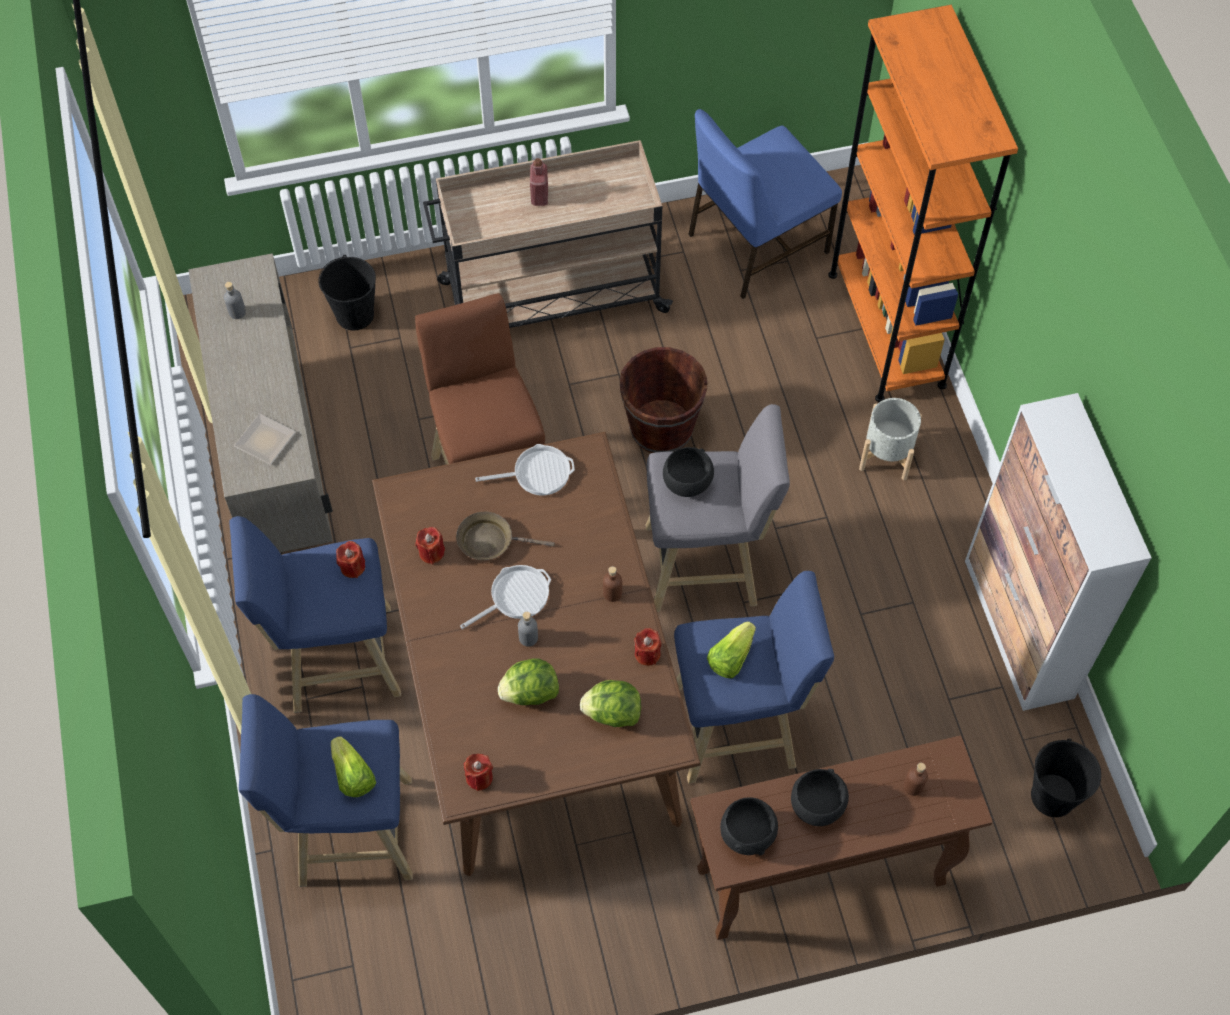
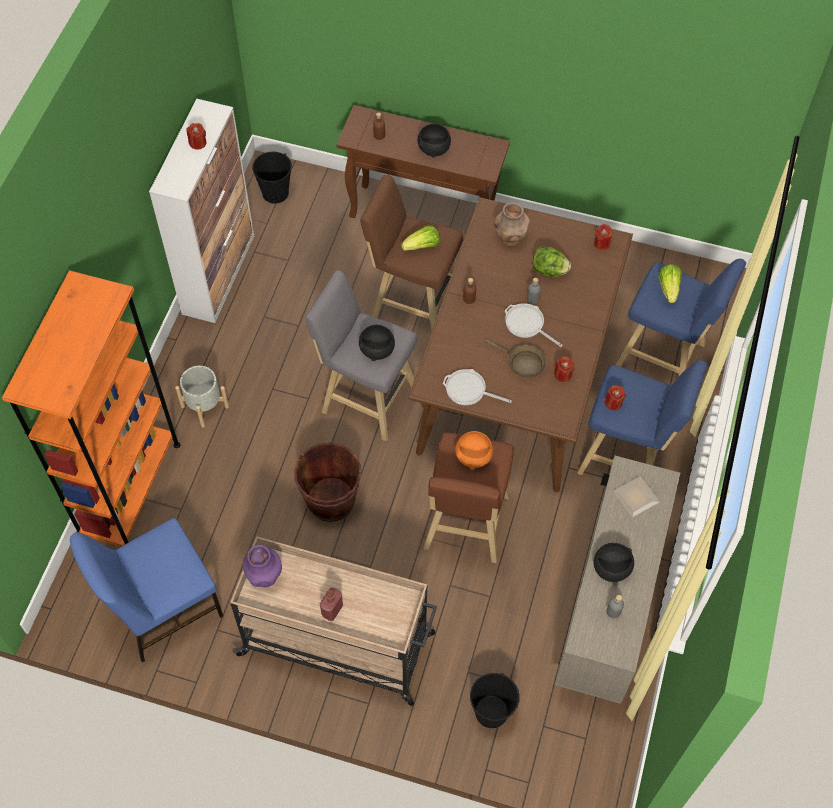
camera: 150 degrees left, 0 degrees up
(487, 417) = (474, 457): none -> orange bowl
(516, 596) = (526, 324): frying pan -> frying pan turned 45 degrees clockwise
(612, 713) = (510, 239): lettuce -> brown vase
(628, 192) = (265, 578): none -> purple vase
(647, 654) = (471, 258): red candle -> red candle (198, 143)
(739, 727) = (412, 303): blue stool -> brown stool
(748, 834) = (477, 154): black bowl -> black bowl (610, 569)
(755, 244) = (161, 606): blue chair -> blue chair turned 150 degrees clockwise

